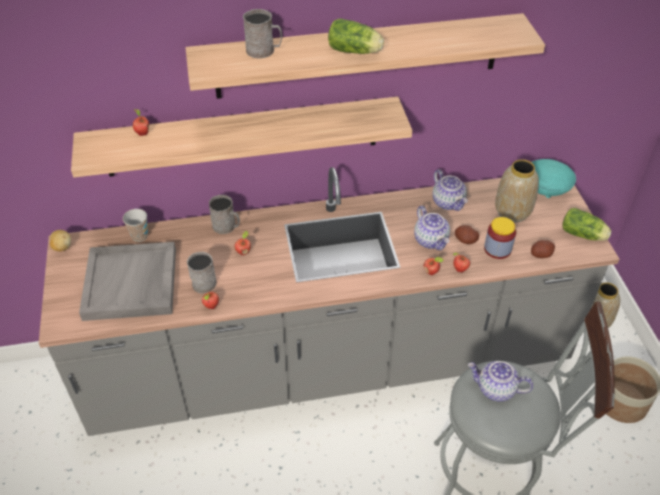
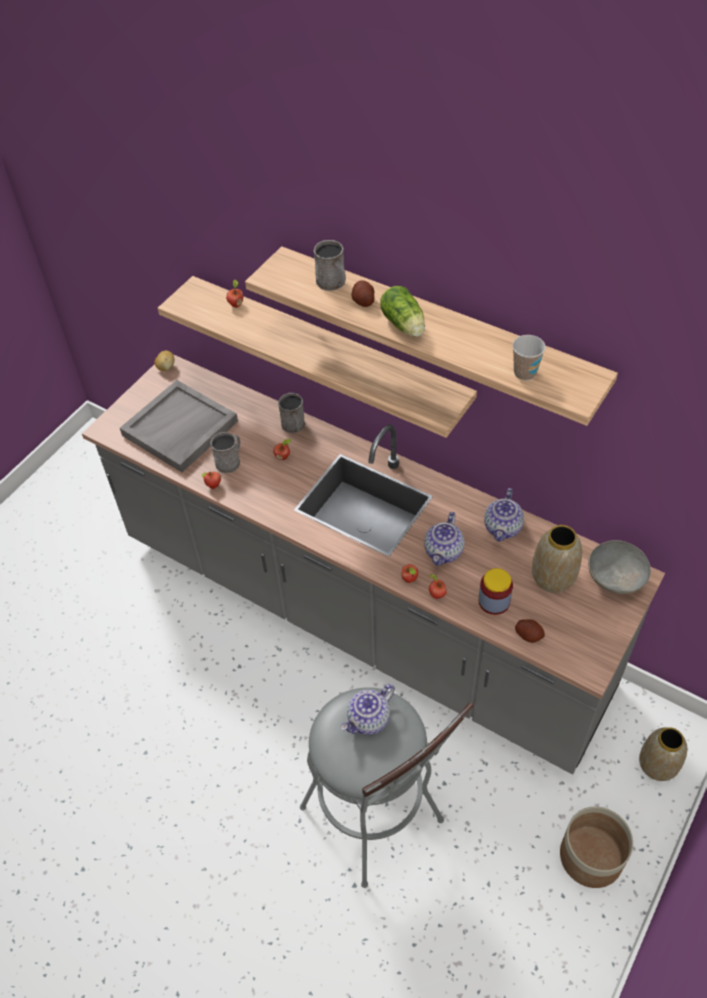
camera: 45 degrees right, 5 degrees up
(139, 236) = (225, 393): cup -> cup (525, 373)
(465, 240) = (474, 573): potato -> potato (363, 301)
(495, 389) = (368, 720): teapot -> teapot turned 105 degrees counterclockwise
(545, 190) = (614, 579): turquoise bowl -> grey bowl
(584, 235) = (596, 648): lettuce -> none

